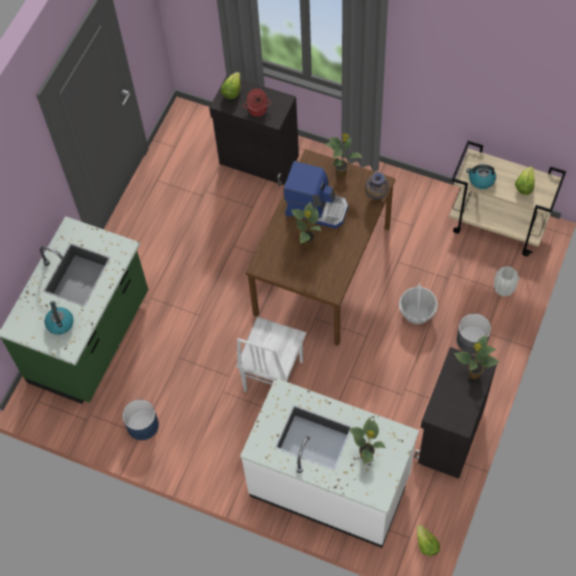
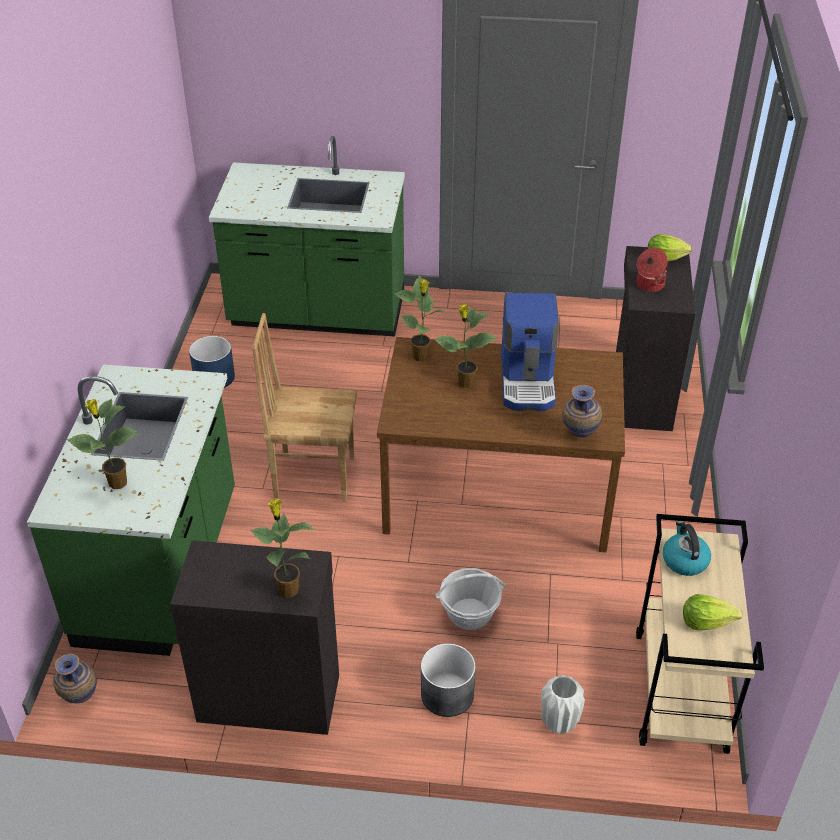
camera: 70 degrees right, 20 degrees down
(60, 323) = (259, 197): kettle -> none
(272, 376) = (314, 476): white chair -> brown chair
(330, 485) = (161, 569): white counter -> green counter
(342, 172) = (602, 394): potted plant -> potted plant (421, 357)
(426, 544) = (80, 700): lettuce -> vase

